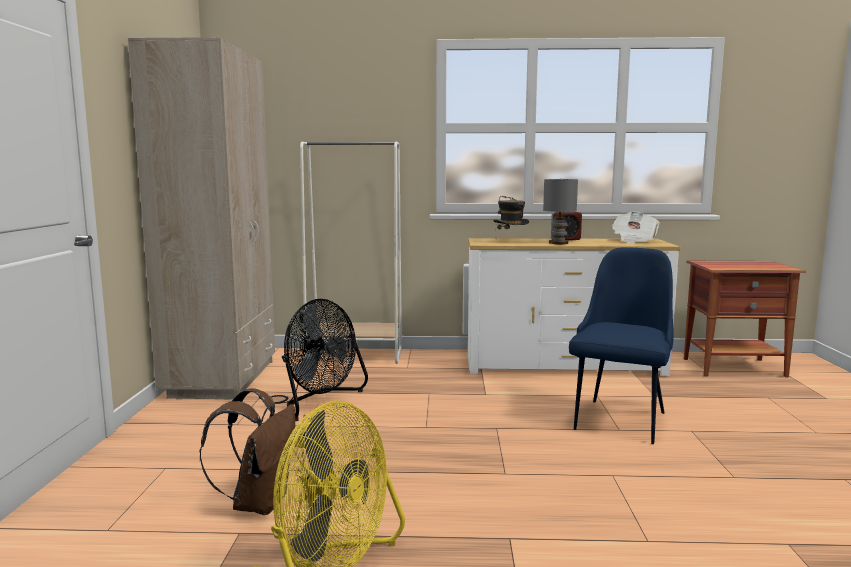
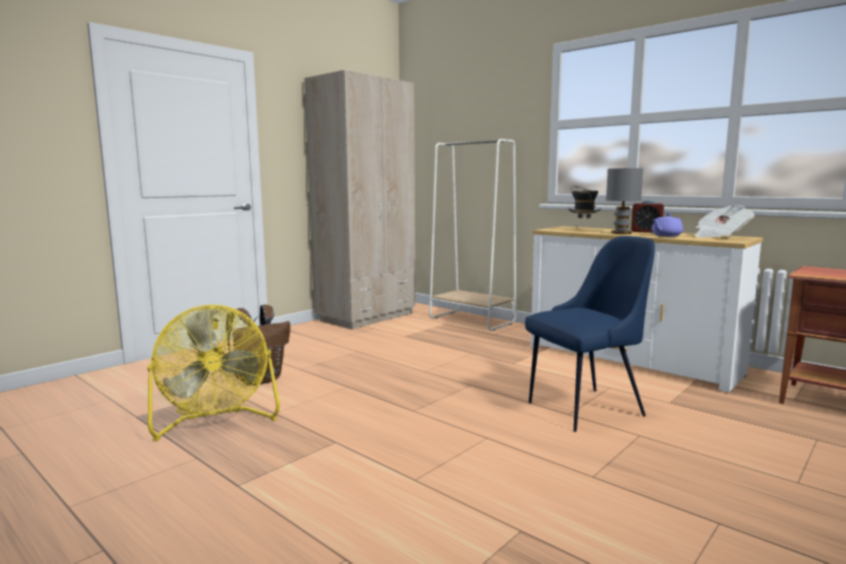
camera: 40 degrees right, 0 degrees up
(313, 402) = (388, 340): black fan -> none
(600, 243) = (666, 235): none -> purple teapot

